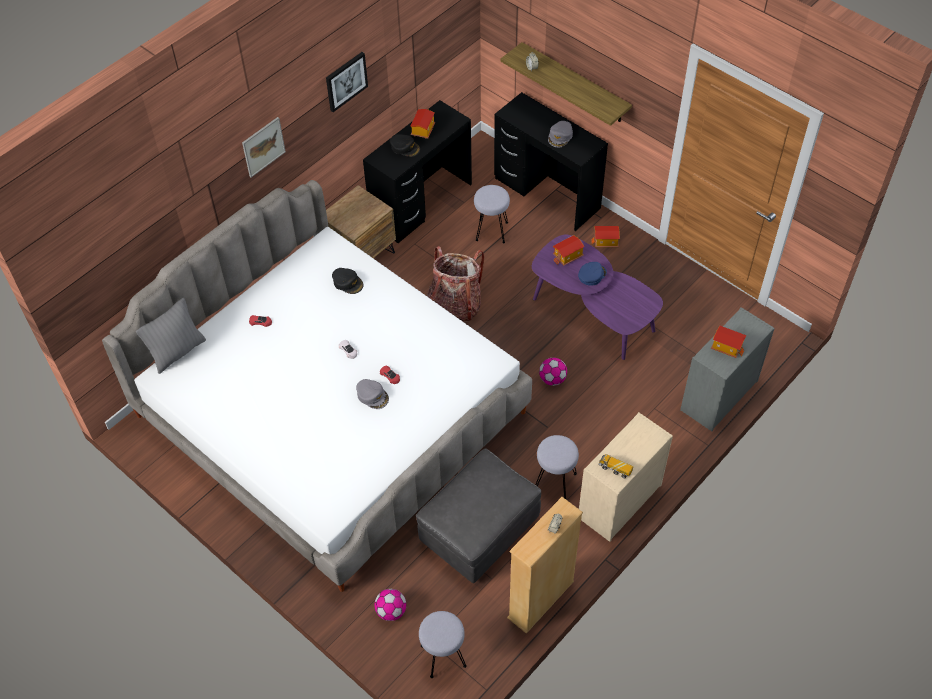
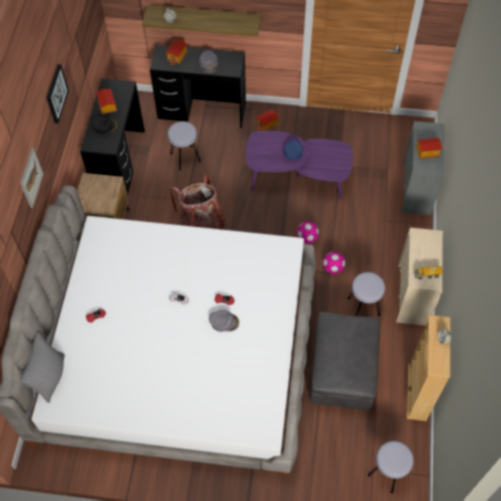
camera: 35 degrees left, 5 degrees up
(348, 282) = (137, 249): black cap -> none
(391, 611) = (330, 465): football -> football (333, 268)
(568, 256) = (267, 147): toy house -> toy house (177, 57)

